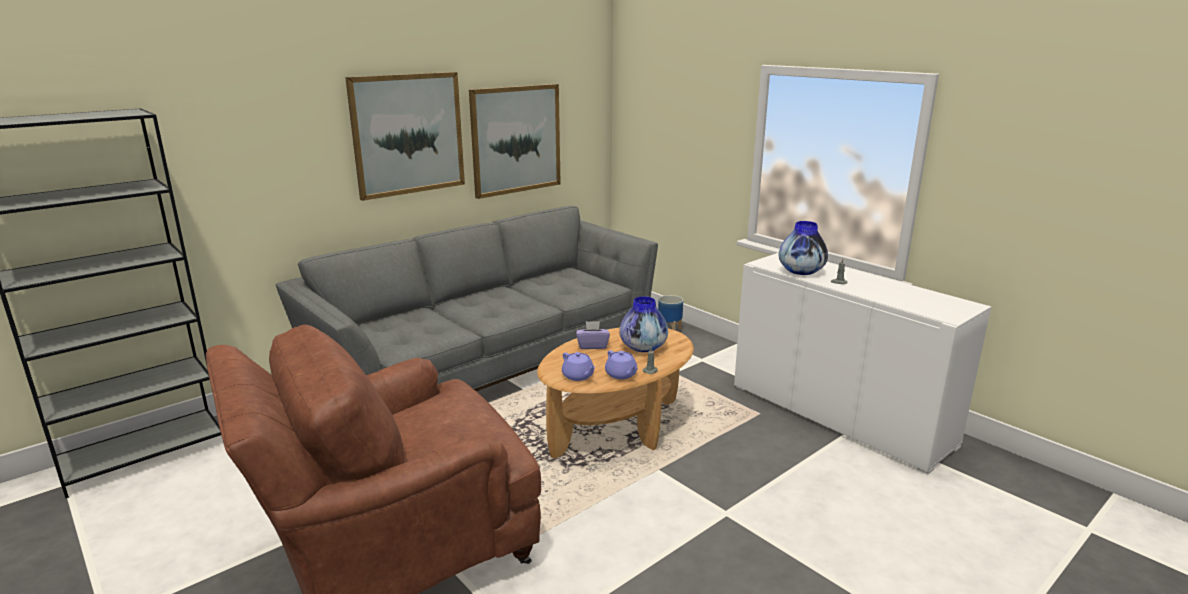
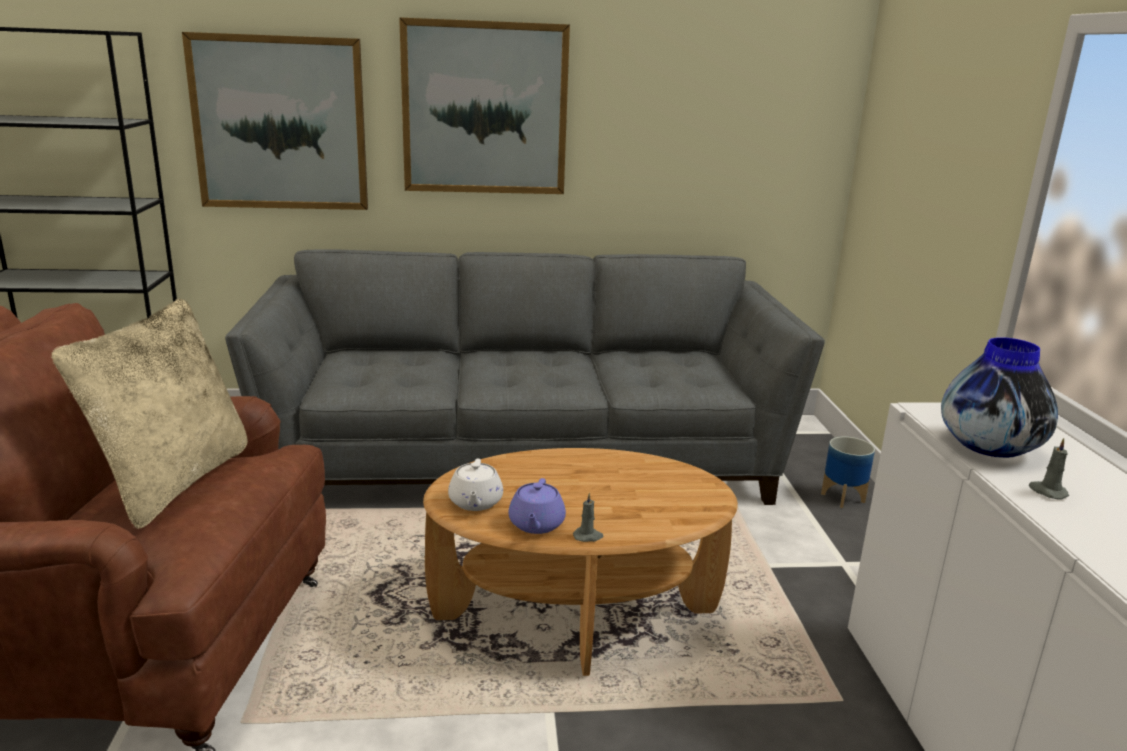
camera: 35 degrees right, 0 degrees up
(435, 418) = (176, 484): none -> beige pillow
(516, 139) = (664, 140): picture -> picture (280, 124)
(578, 376) = (475, 502): purple teapot -> white teapot
(592, 345) = (565, 466): purple tissue box -> none
(643, 348) = (634, 496): vase -> none

